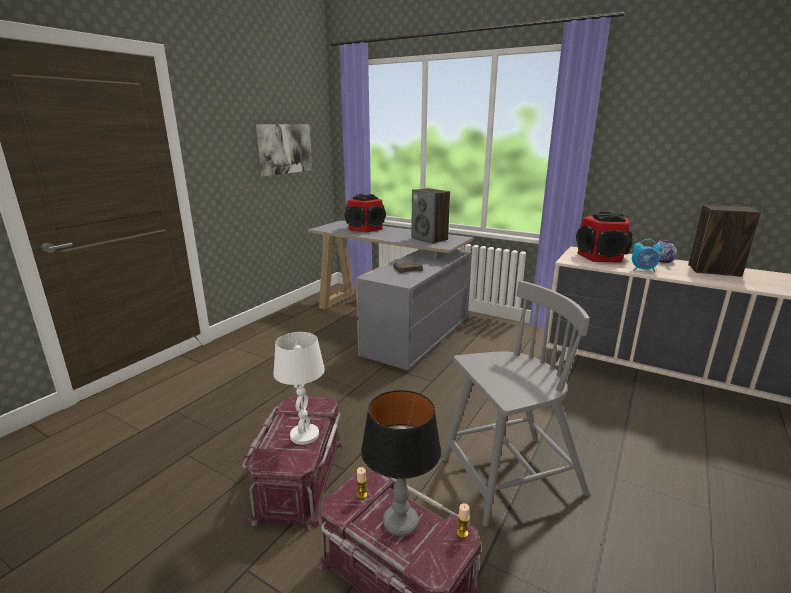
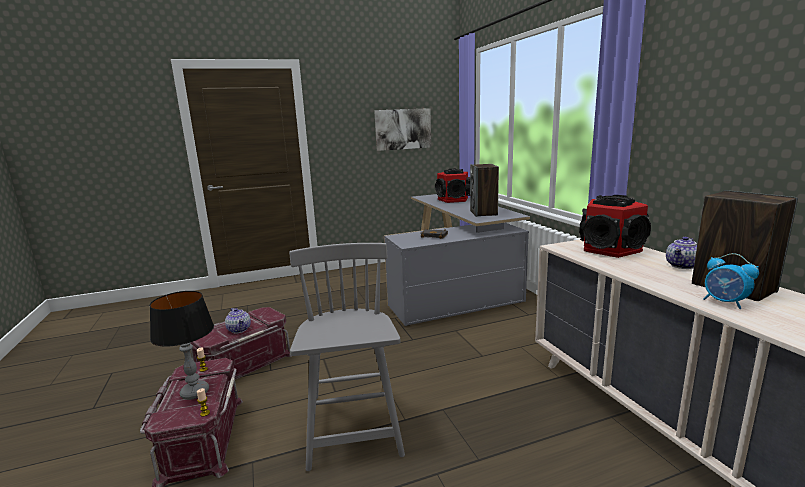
camera: 40 degrees right, 5 degrees down
(304, 435) = (239, 329): white table lamp -> teapot
(510, 477) = (353, 426): grey chair -> grey chair turned 120 degrees counterclockwise
(643, 270) = (621, 269): alarm clock -> alarm clock (725, 303)

